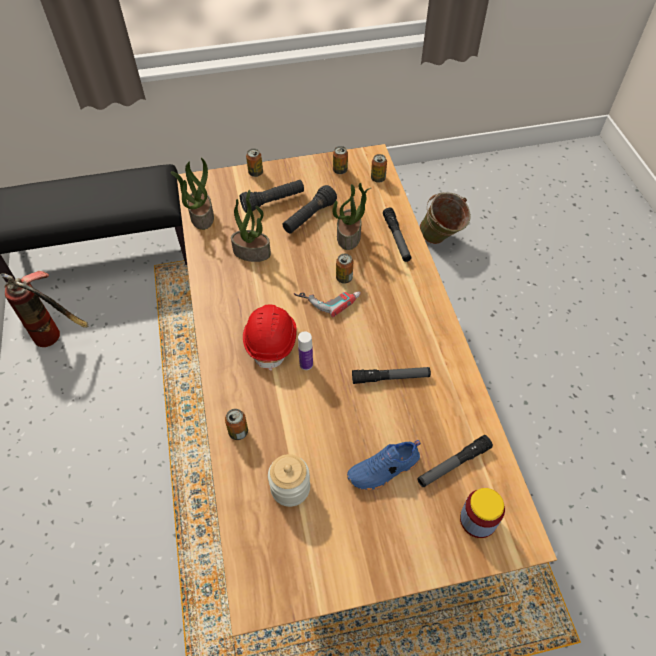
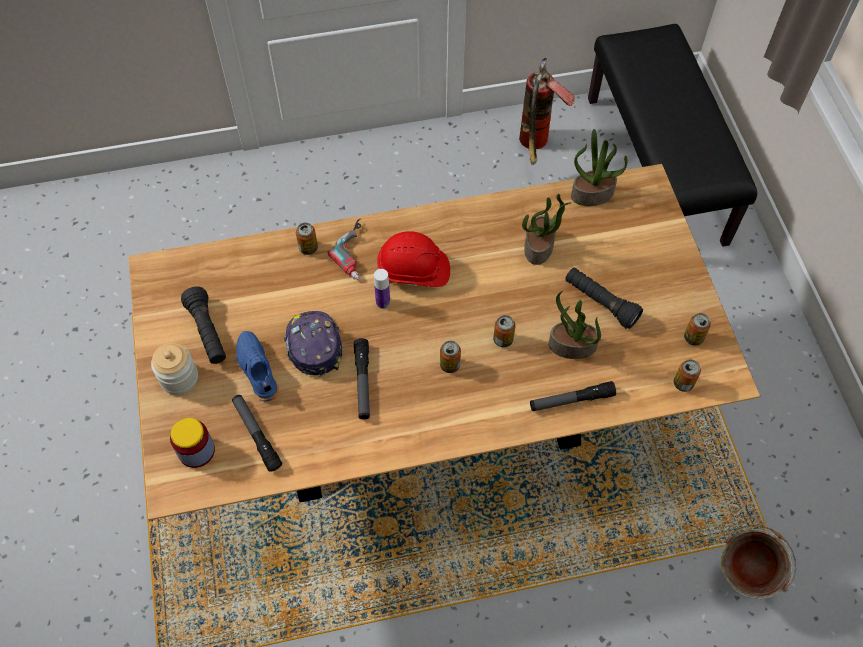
camera: 90 degrees right, 5 degrees up
(255, 173) = (675, 243): can -> can (449, 365)
(273, 202) = (624, 264): black flashlight -> black flashlight (208, 332)
(290, 488) = (247, 292): jar -> jar (179, 378)
(328, 297) = (474, 323): power drill -> power drill (358, 252)
(354, 420) = (313, 345): none -> cap

